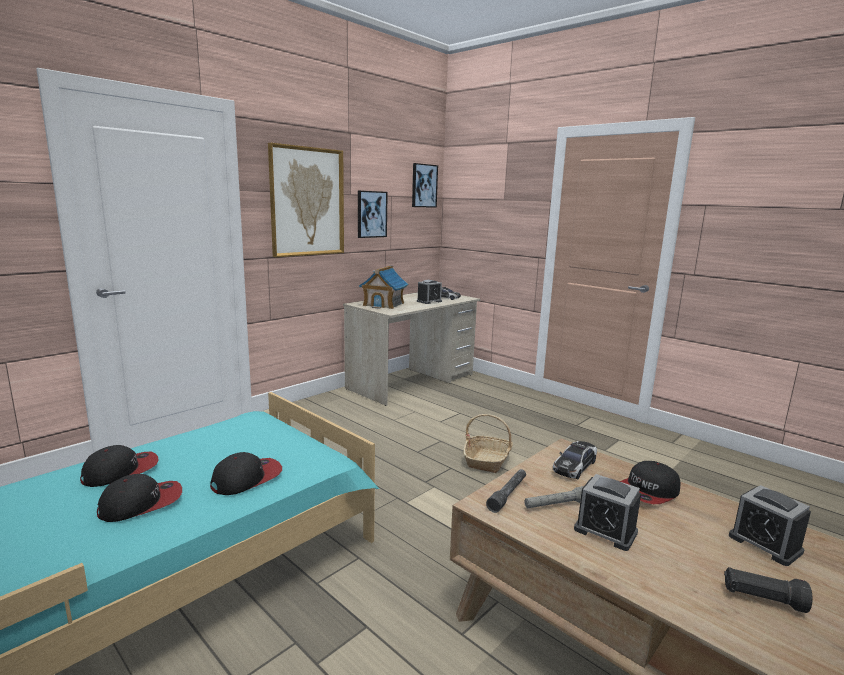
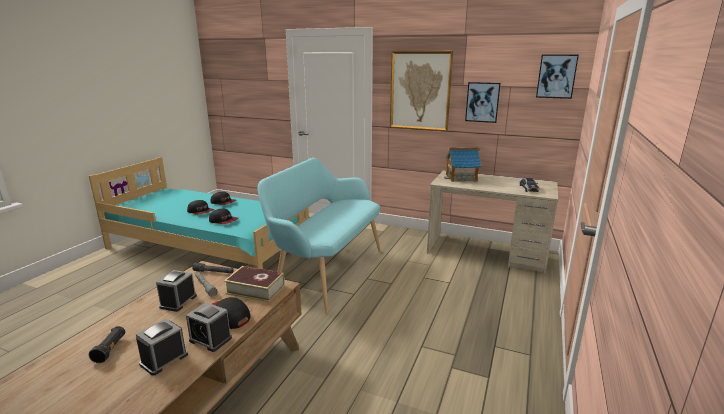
camera: 70 degrees right, 5 degrees up
(376, 475) = (326, 272): none -> turquoise bench
(429, 301) = (501, 186): alarm clock -> alarm clock (210, 339)
(487, 460) = (377, 306): basket -> none
(575, 466) = (255, 289): toy car -> book

